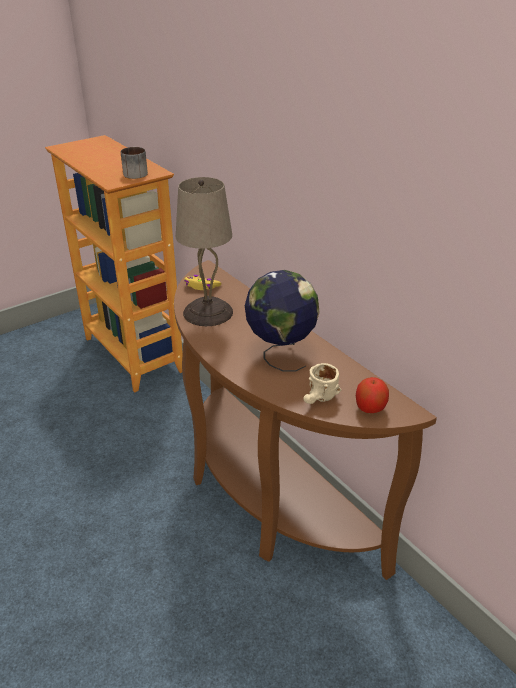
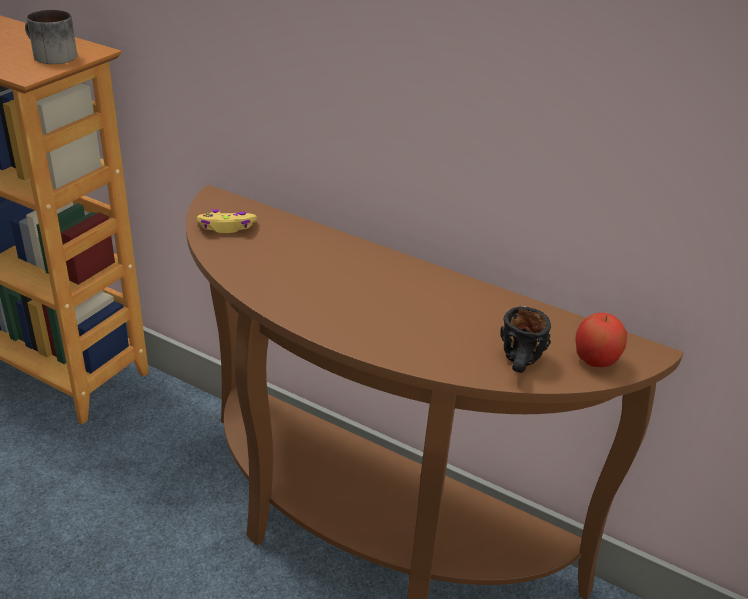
camera: 25 degrees left, 0 degrees up
(207, 312) = (263, 265): beige table lamp -> none
(280, 354) = (419, 308): globe -> none
(319, 400) = (522, 364): beige mug -> black mug

